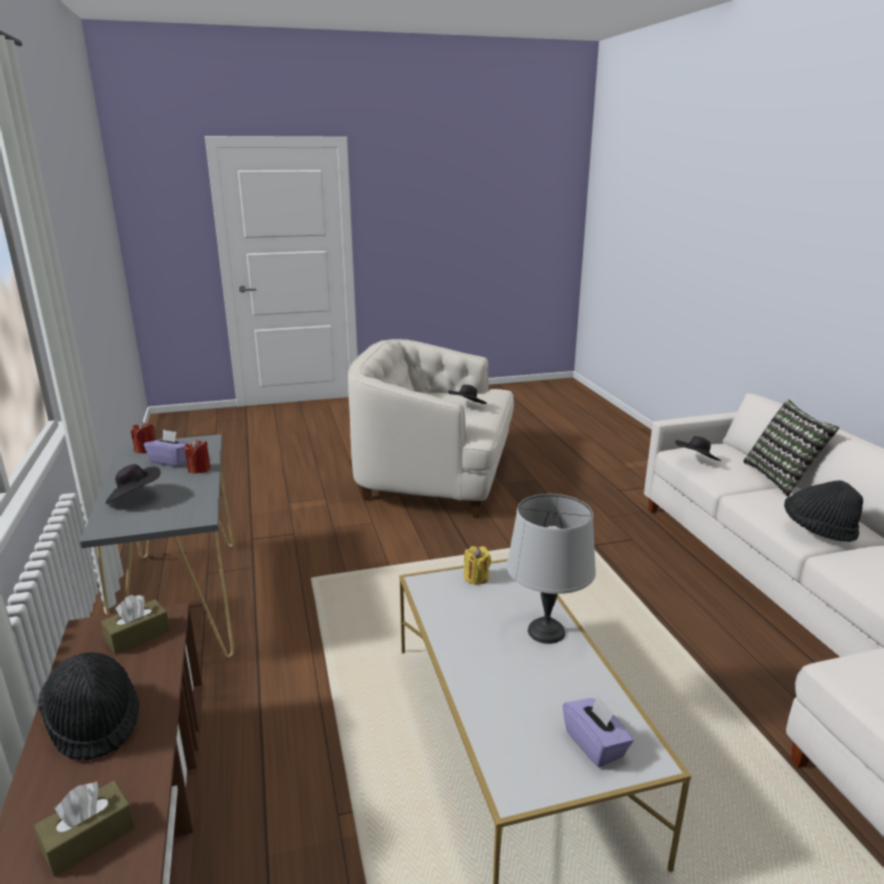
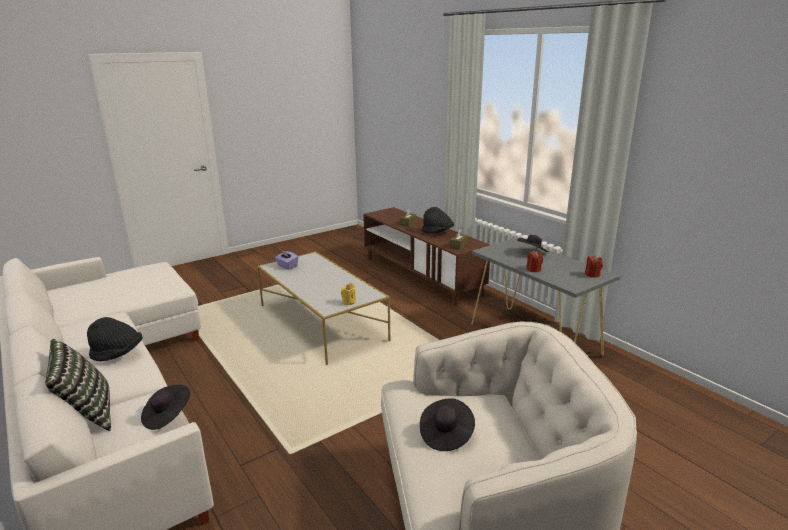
camera: 160 degrees right, 0 degrees up
(171, 461) = (560, 271): purple tissue box -> none
(545, 631) = (308, 288): grey table lamp -> none

